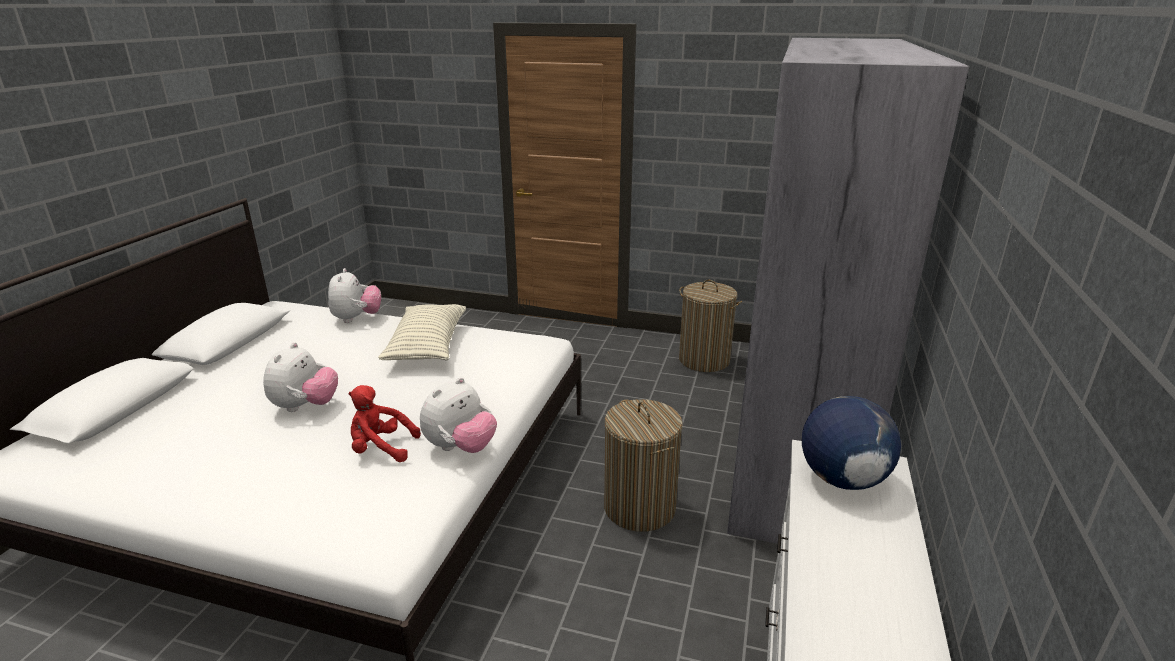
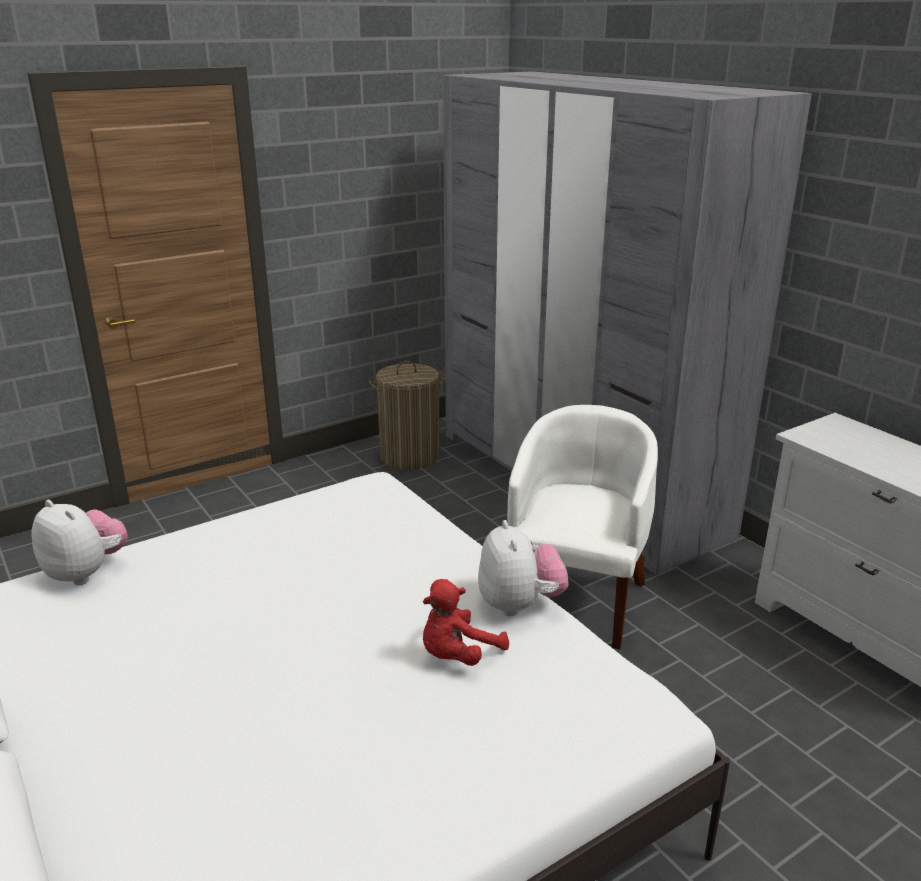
camera: 50 degrees left, 0 degrees up
(305, 406) = (278, 683): plush toy -> none
(427, 346) = (262, 549): pillow -> none
(639, 507) = (576, 599): laundry basket -> white armchair
(841, 479) = (843, 441): globe -> none

